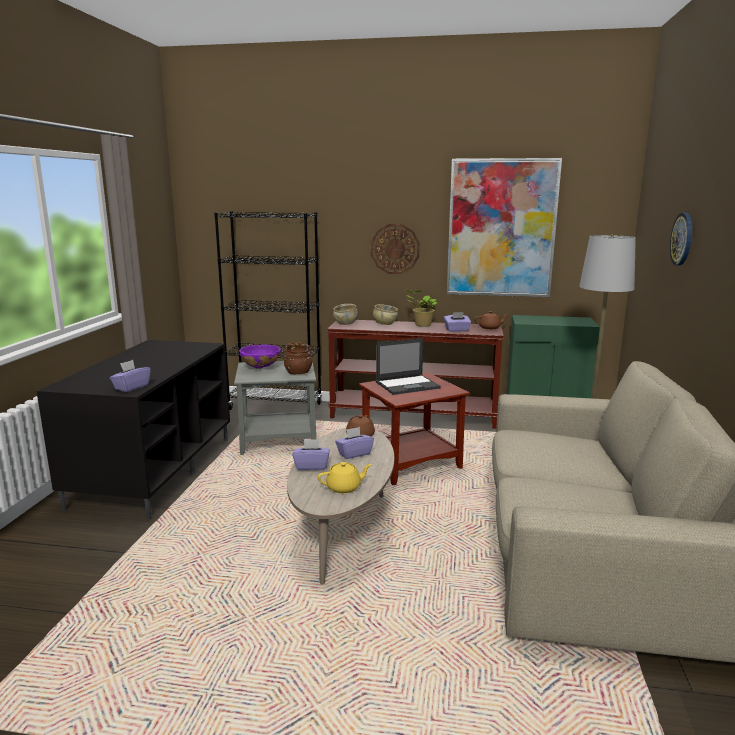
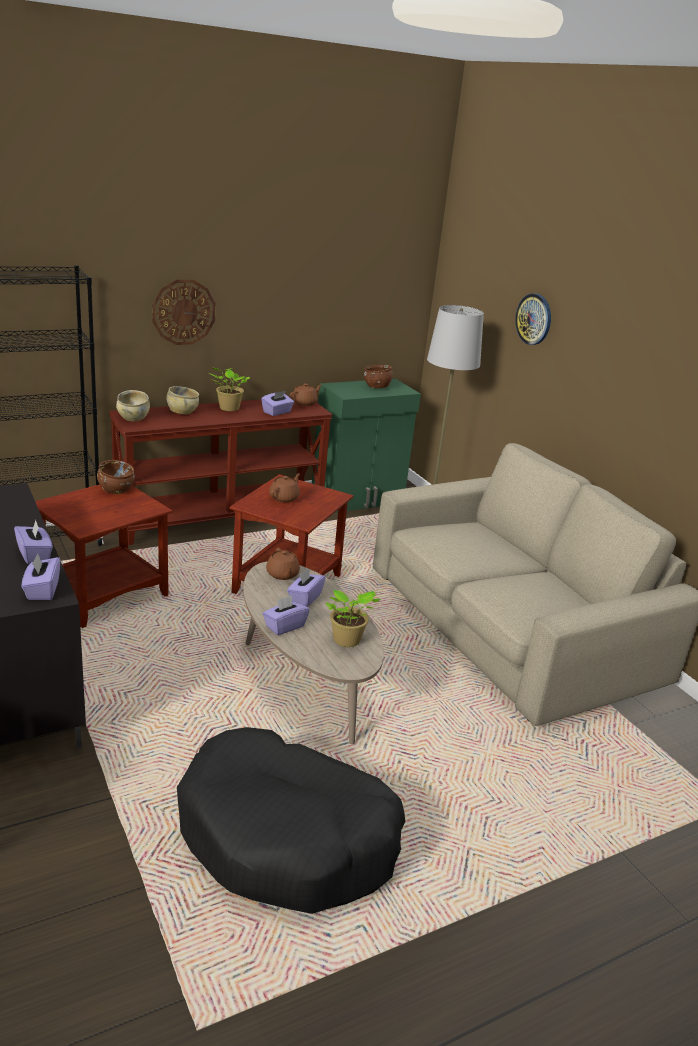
camera: 40 degrees left, 10 degrees up
(161, 372) = (34, 554): none -> purple tissue box
(189, 627) = (287, 837): none -> black dog bed
(261, 368) = (77, 506): purple bowl -> none
(278, 440) = (104, 594): grey side table -> brown side table
(298, 373) = (139, 505): brown bowl -> brown bowl (377, 386)
(344, 487) = (347, 641): yellow teapot -> potted plant
(408, 385) = (284, 498): laptop -> brown teapot
(501, 228) = (308, 283): picture -> none

